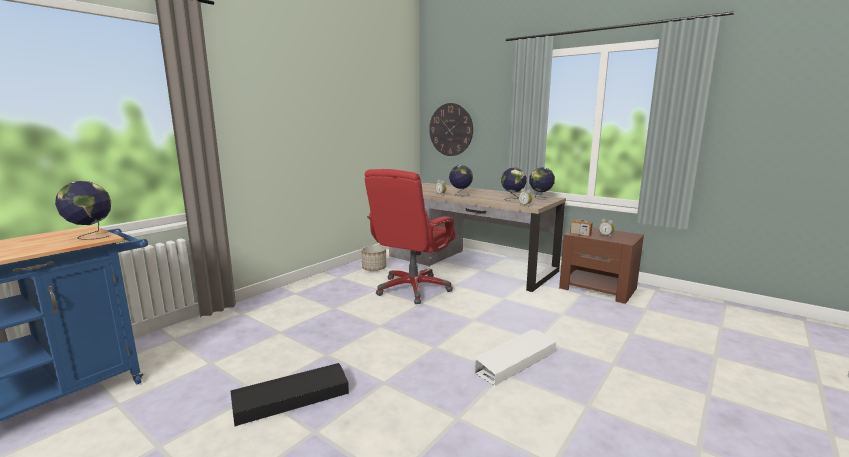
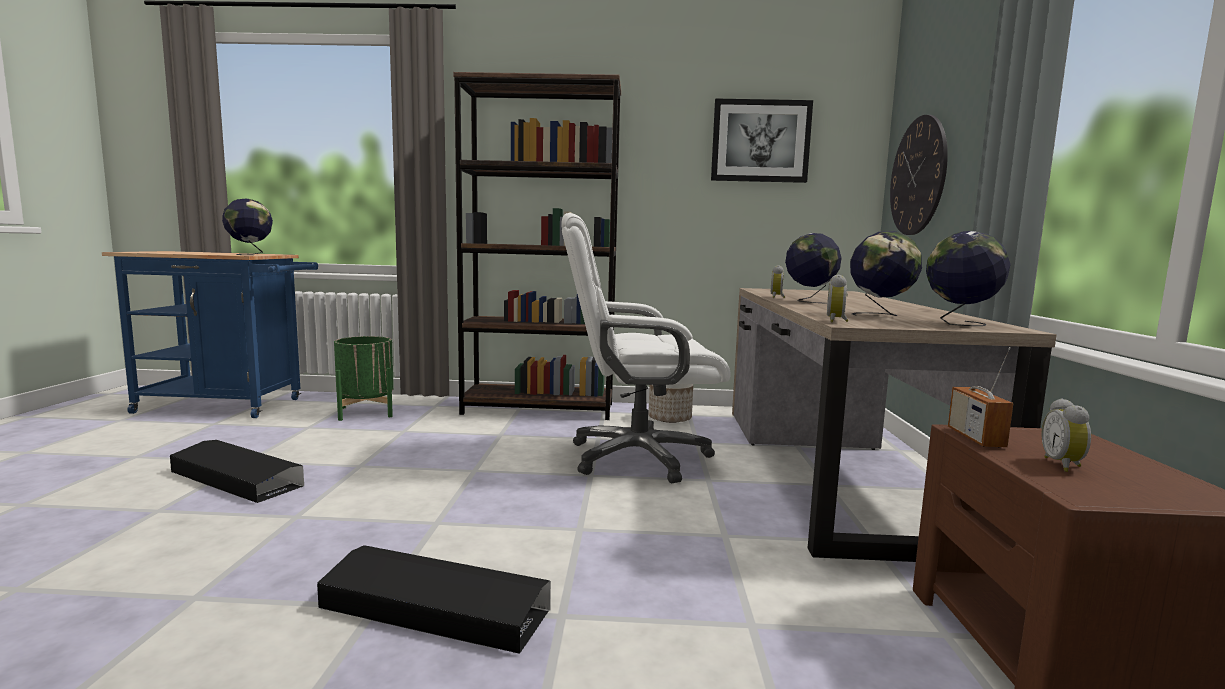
camera: 55 degrees right, 5 degrees down
(212, 337) = (366, 412): none -> green planter
(305, 289) = (539, 409): none -> brown bookcase
(378, 108) = (760, 141): none -> picture
(413, 289) = (636, 457): red office chair -> white office chair
(514, 361) = (434, 609): white storage box -> black storage box

